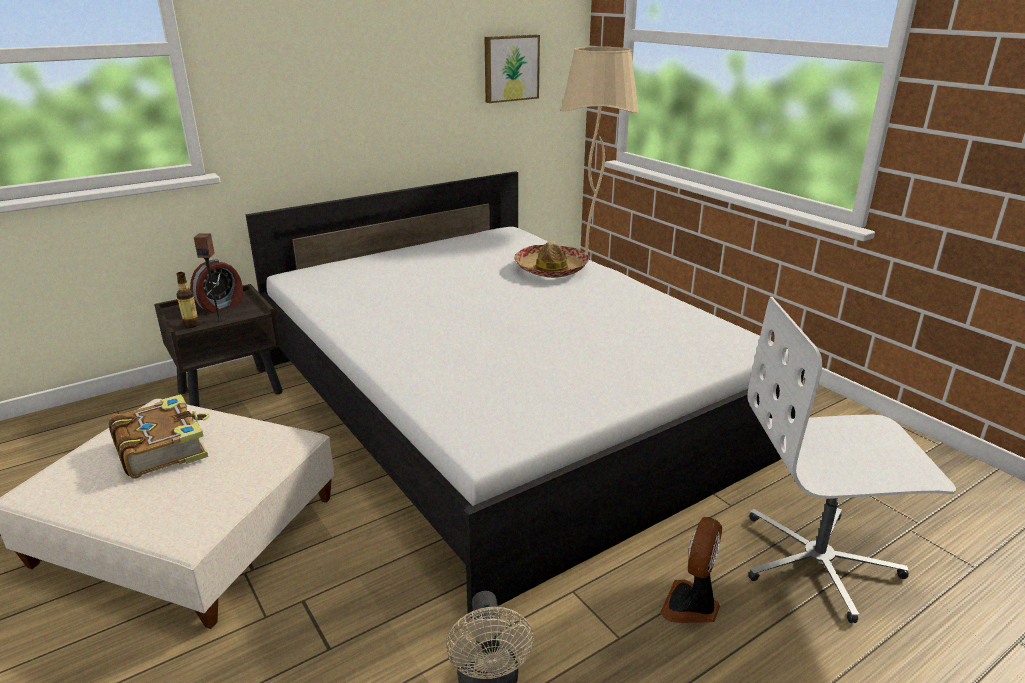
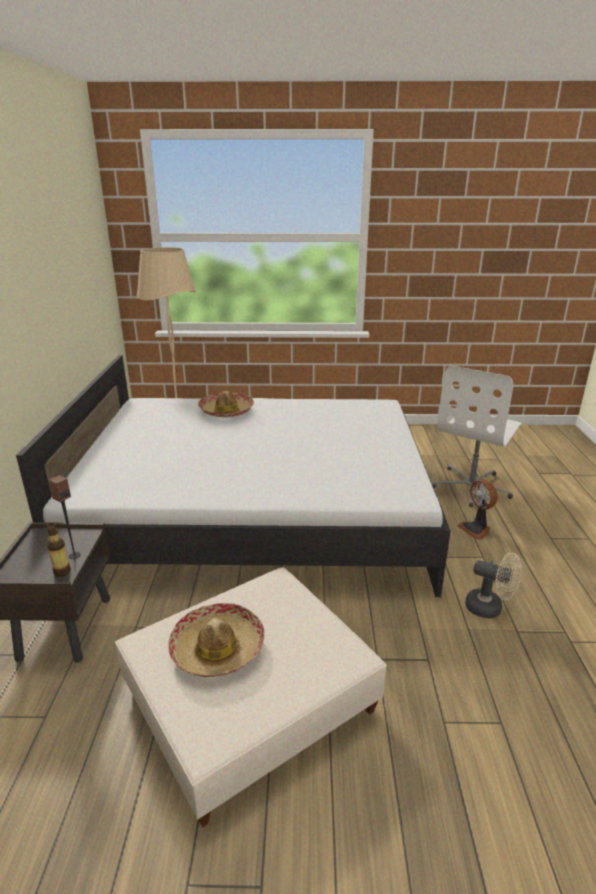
camera: 55 degrees left, 0 degrees up
(163, 448) = (217, 648): book -> hat
(221, 306) = (45, 548): alarm clock -> none
(510, 68) = (87, 273): picture -> none

